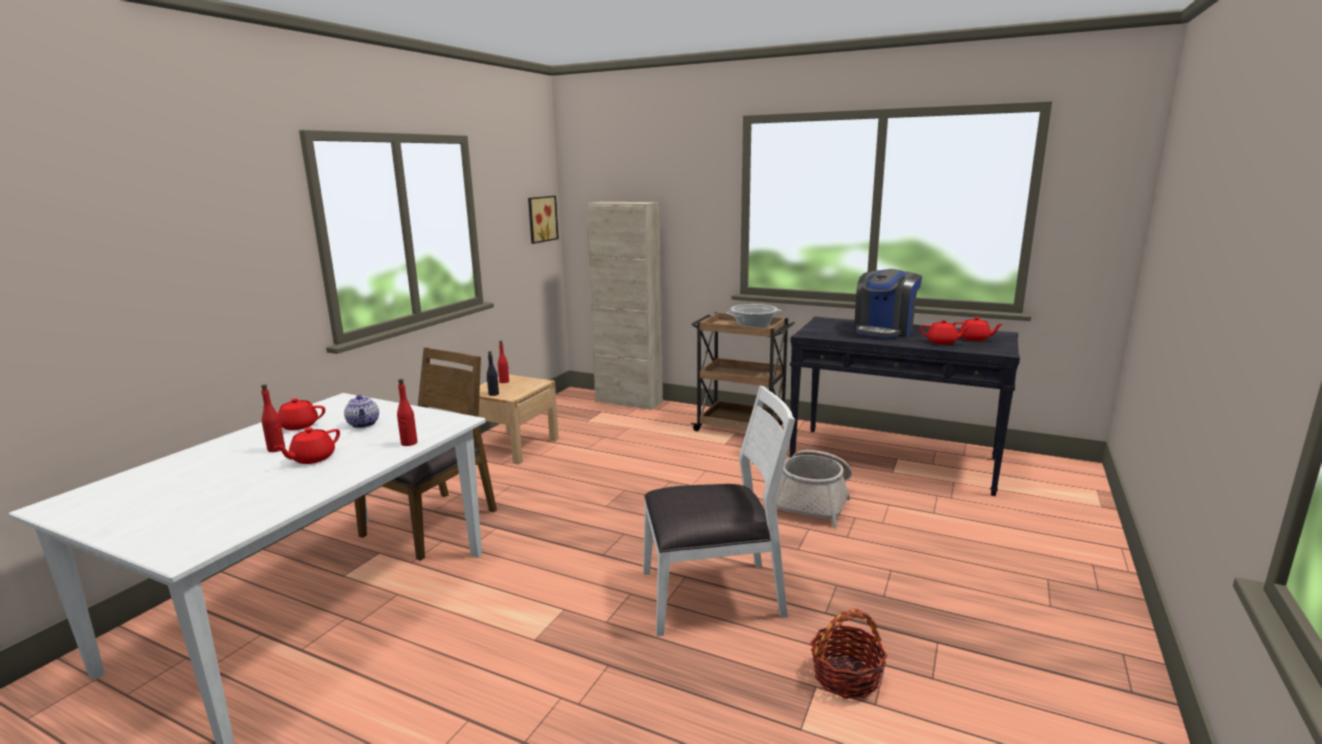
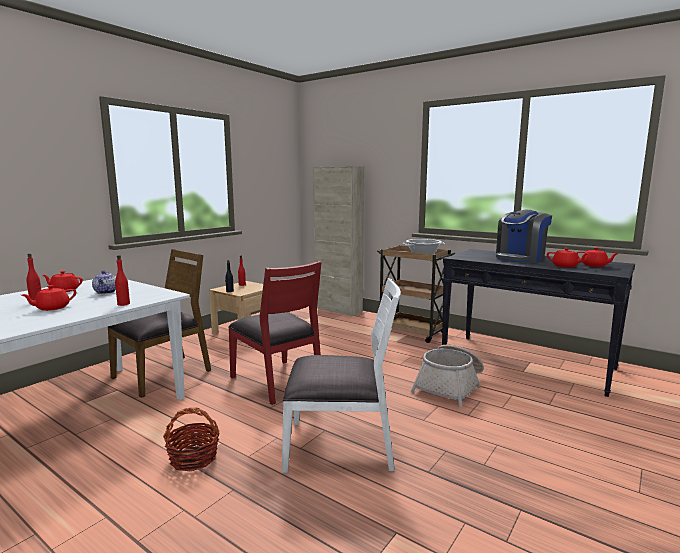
camera: 10 degrees right, 5 degrees down
(541, 219) = (284, 178): picture -> none
(595, 517) = (277, 381): none -> red chair
(846, 676) = (426, 528): basket -> basket (194, 458)

